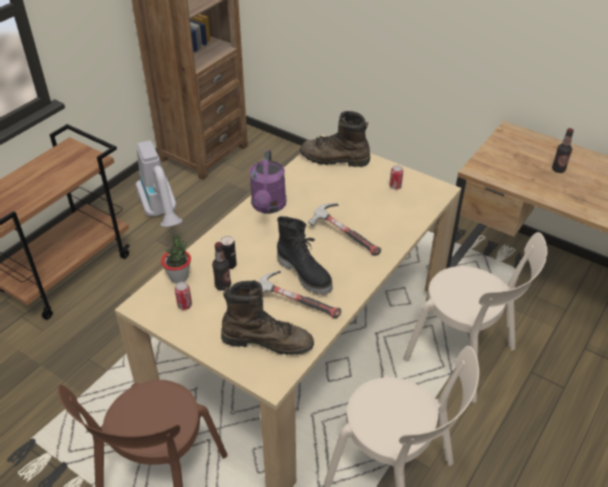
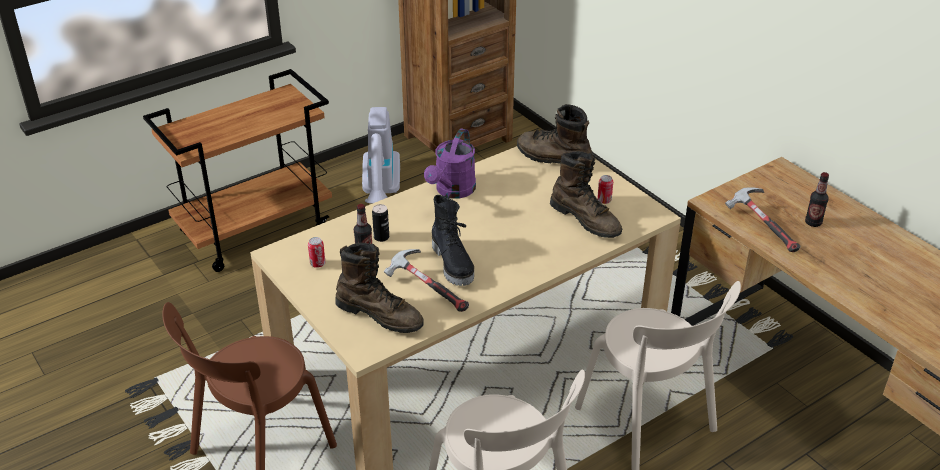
camera: 20 degrees right, 5 degrees down
(179, 277) = (326, 237): potted plant -> none
(344, 236) = (516, 238): hammer -> hammer (762, 227)
(390, 206) = (586, 219): none -> brown boot

